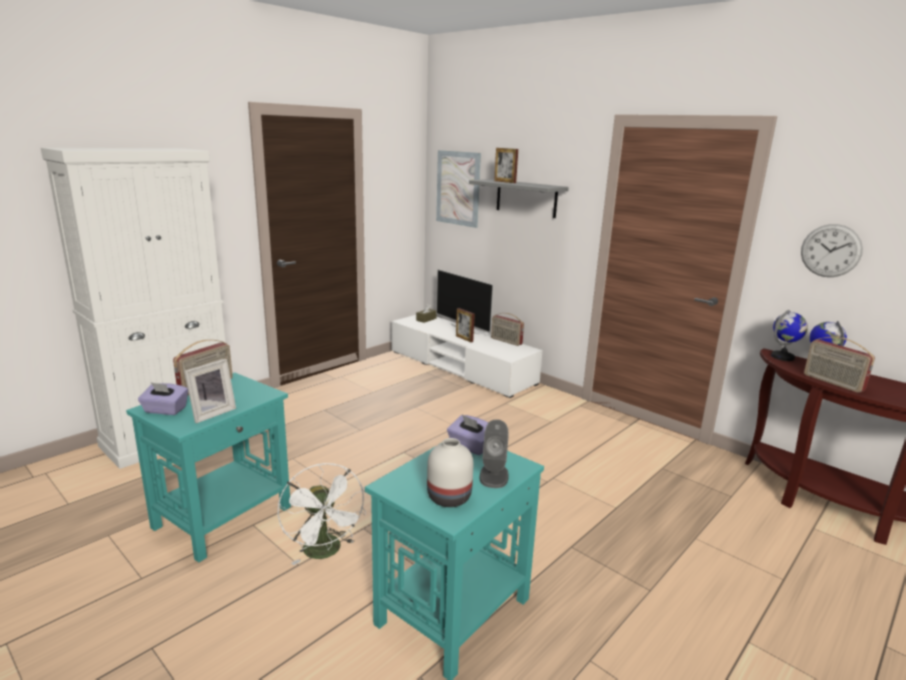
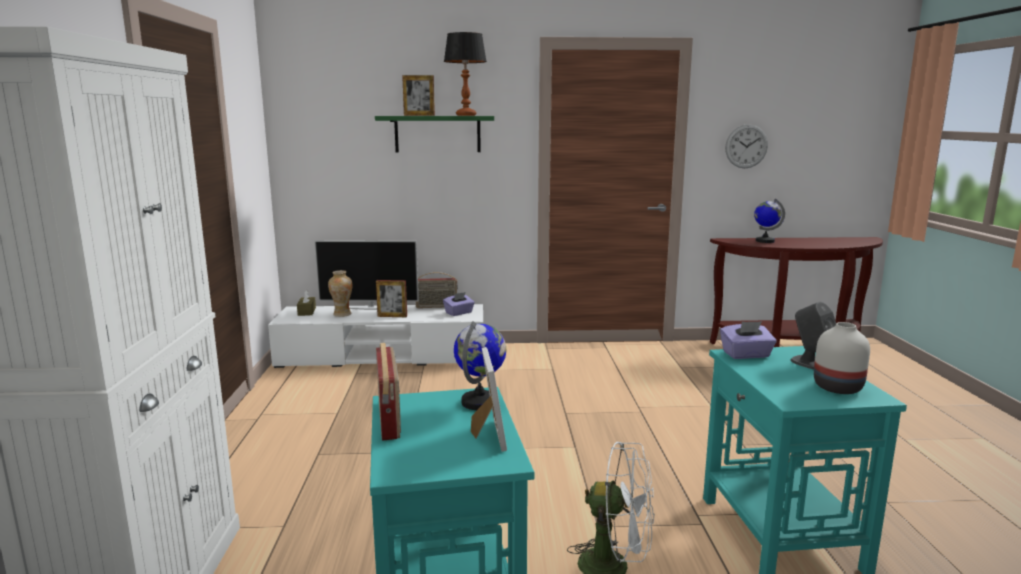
camera: 45 degrees left, 5 degrees down
(165, 410) = (425, 461): purple tissue box -> purple tissue box (459, 313)
(440, 327) = (342, 314): none -> vase
(458, 188) = (328, 132): picture -> none
(526, 198) = (437, 134): grey shelf -> green shelf
(536, 185) = (465, 115): none -> table lamp
(782, 357) = (733, 240): globe -> globe (480, 402)
(832, 383) = (791, 246): radio -> none

